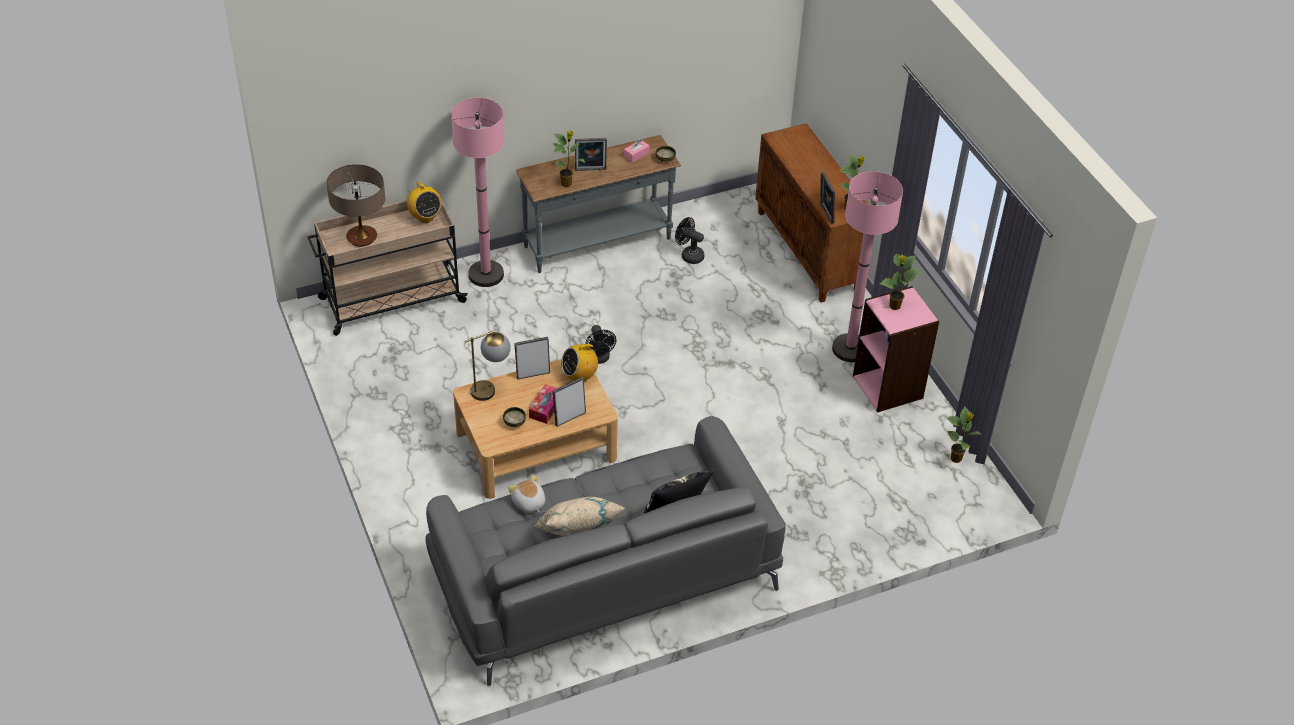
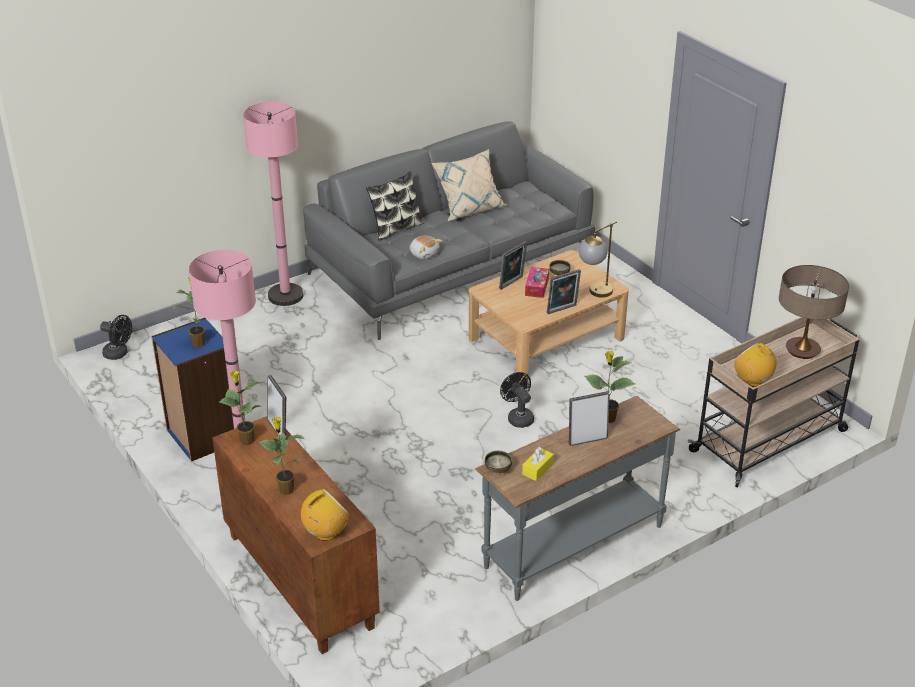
camera: 170 degrees right, 10 degrees down
(486, 275) = (685, 485): pink floor lamp -> pink floor lamp (285, 296)
(528, 503) = (518, 221): plush toy -> plush toy (424, 254)
(579, 376) = (517, 314): radio -> radio (326, 533)
(636, 155) = (537, 469): pink tissue box -> yellow tissue box
(689, 255) = (453, 549): black fan -> black fan (119, 354)
(888, 387) = (203, 435): pink bookcase -> blue bookcase
(956, 459) = (140, 382): potted plant -> potted plant (285, 489)

